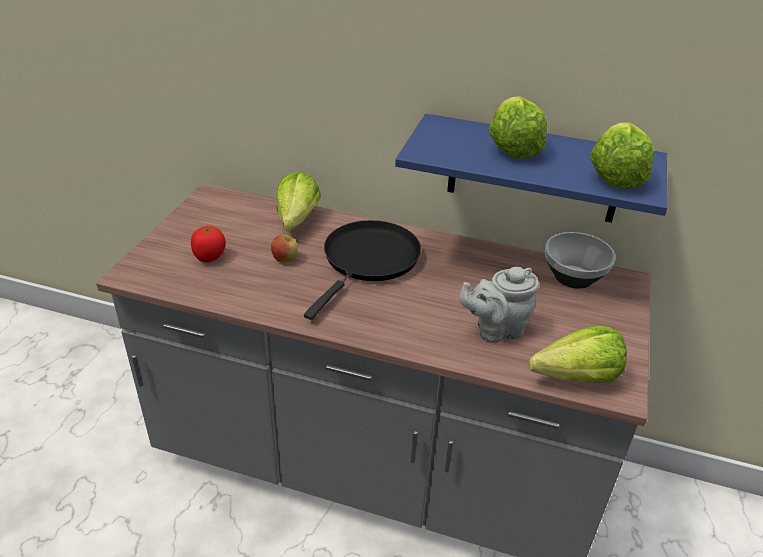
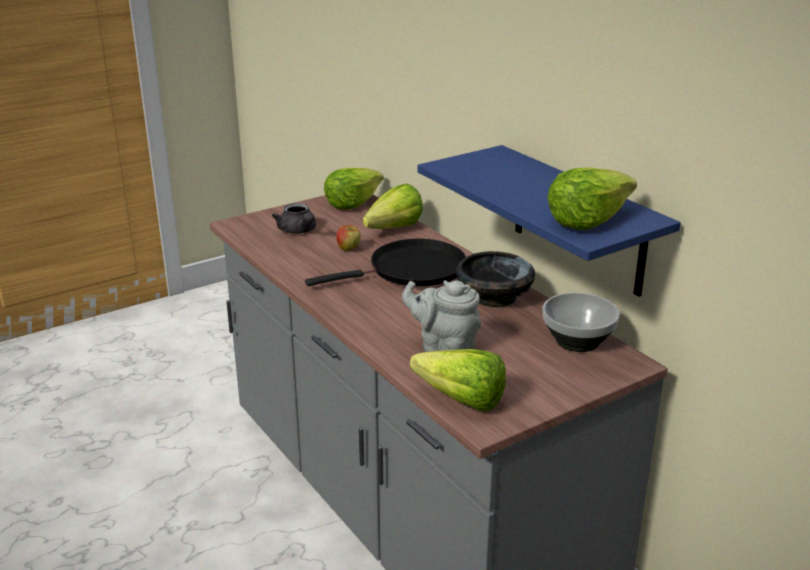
camera: 40 degrees right, 10 degrees down
(209, 257) = (298, 231): tomato -> grey teapot
(465, 261) = (493, 297): none -> black bowl
(513, 146) = (532, 181): lettuce -> lettuce (352, 203)

